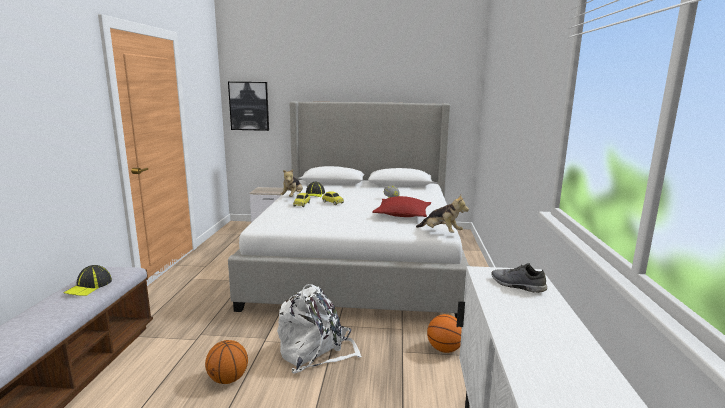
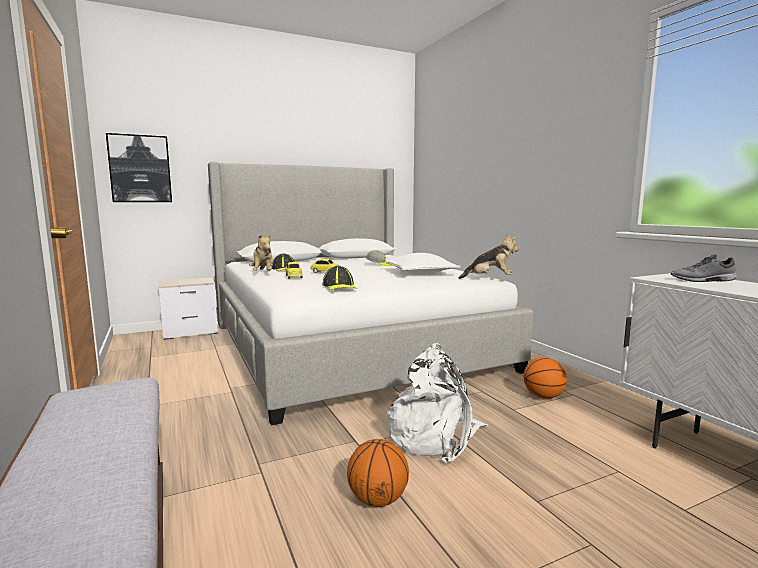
camera: 30 degrees left, 5 degrees down
(89, 286) = (99, 416): cap -> cap (340, 286)
(402, 215) = (421, 273): red pillow -> white pillow

